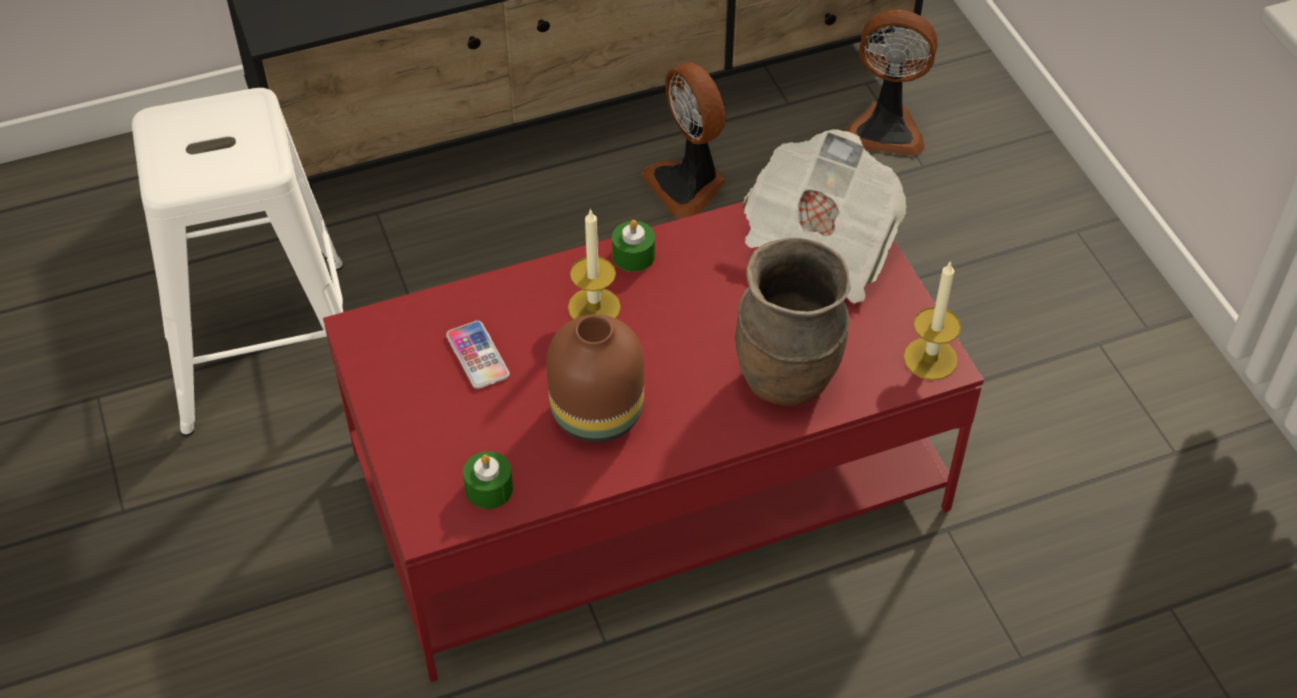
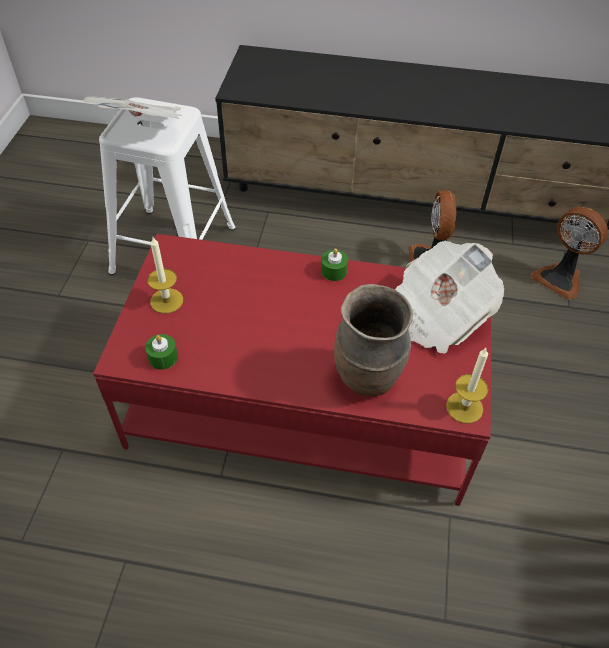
camera: 30 degrees right, 0 degrees up
(207, 157) = (143, 128): none -> newspaper
(477, 356) = (213, 286): phone -> none
(594, 307) = (292, 288): candle -> candle (166, 301)
(599, 413) = (250, 345): brown vase -> none

